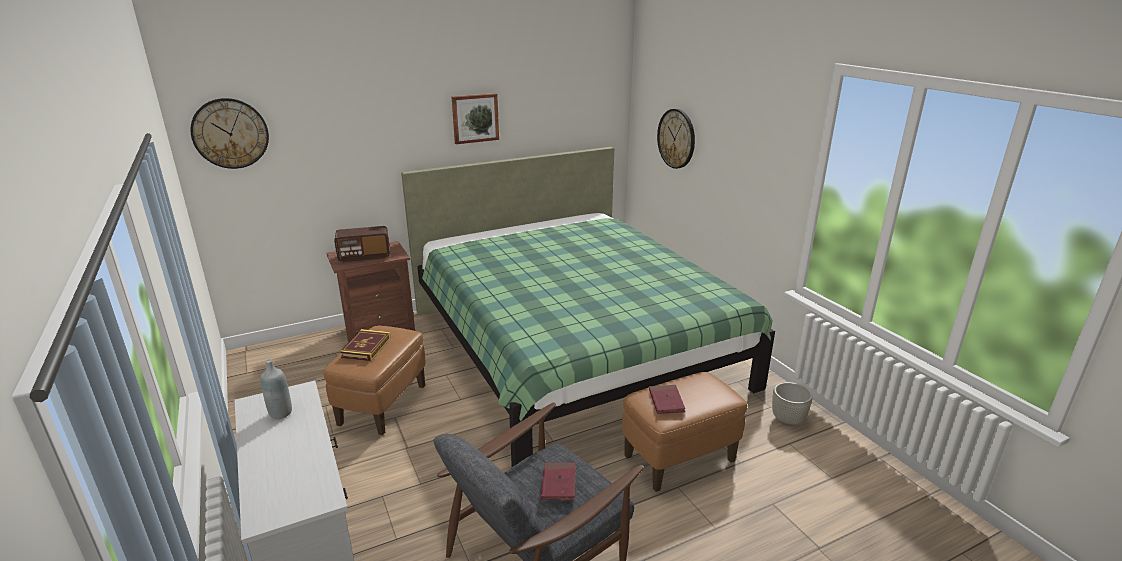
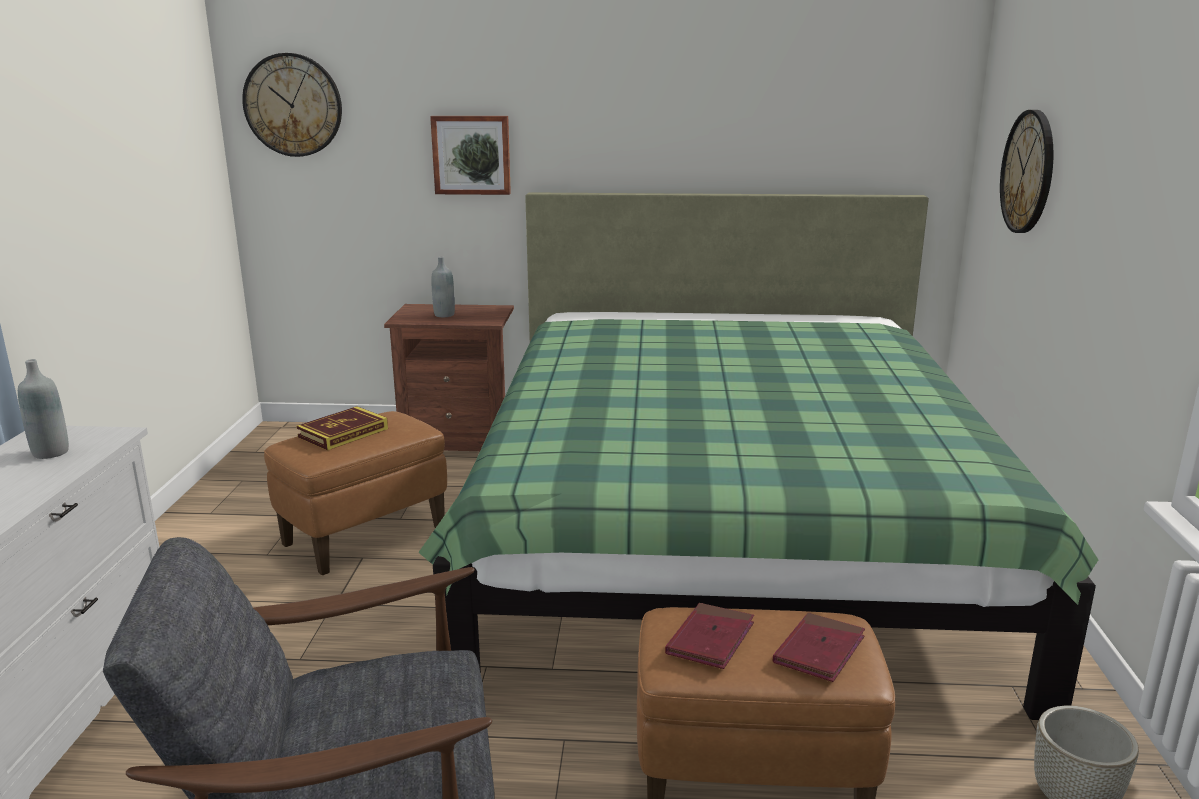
camera: 30 degrees right, 5 degrees down
(364, 256) = (444, 315): radio -> grey bottle
(475, 118) = (661, 116): picture -> picture (471, 155)
(558, 483) = (382, 710): red book -> red book (819, 651)

